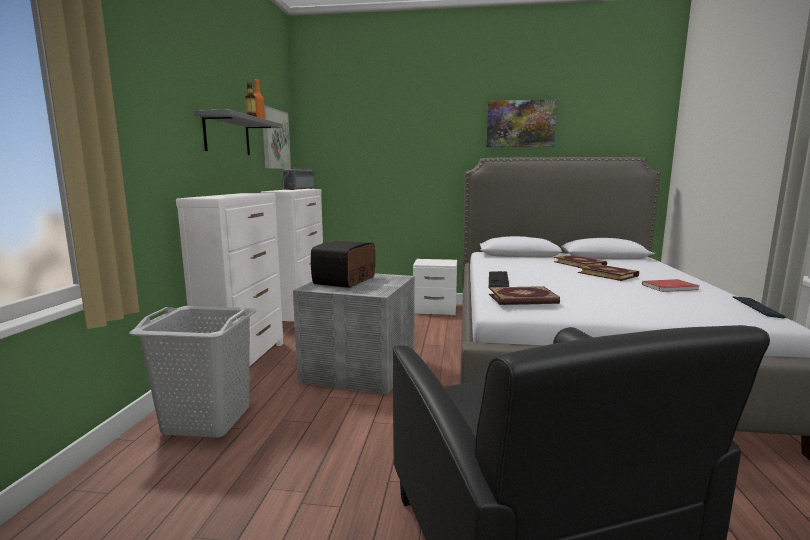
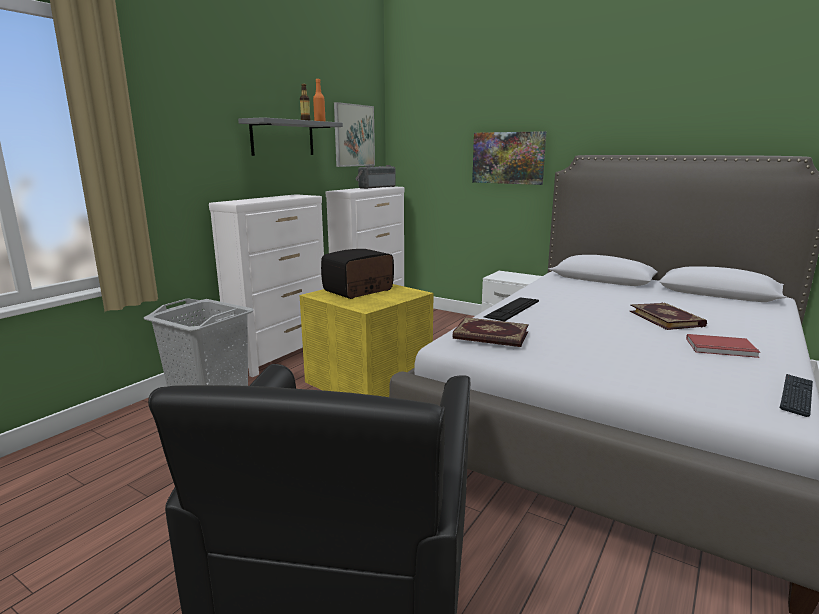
camera: 25 degrees right, 5 degrees up
(360, 369) = (369, 381): grey storage box -> yellow storage box
(520, 124) = (634, 110): picture -> picture (508, 158)
(580, 264) = (658, 300): book -> none

